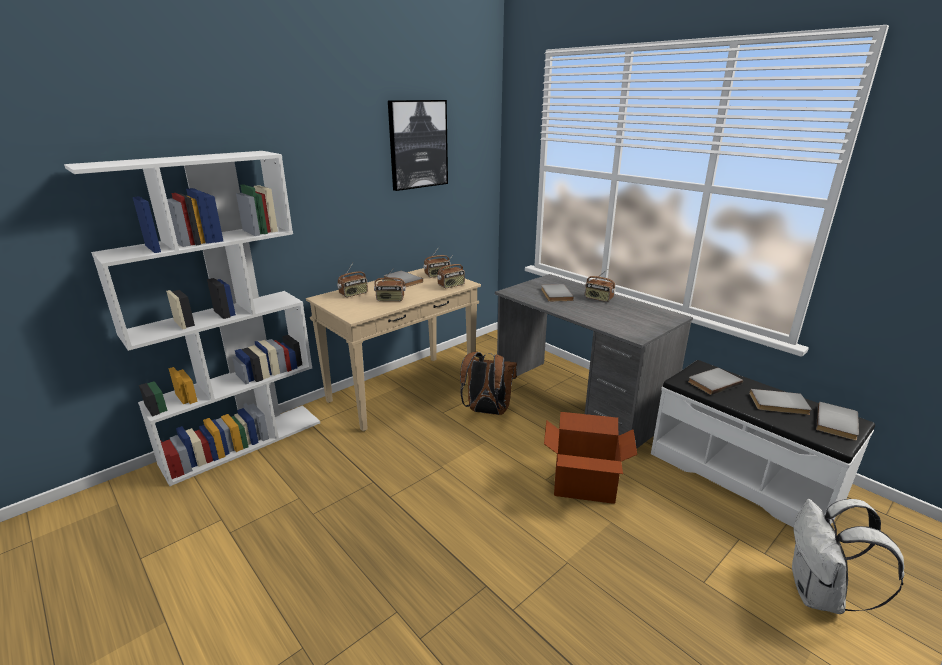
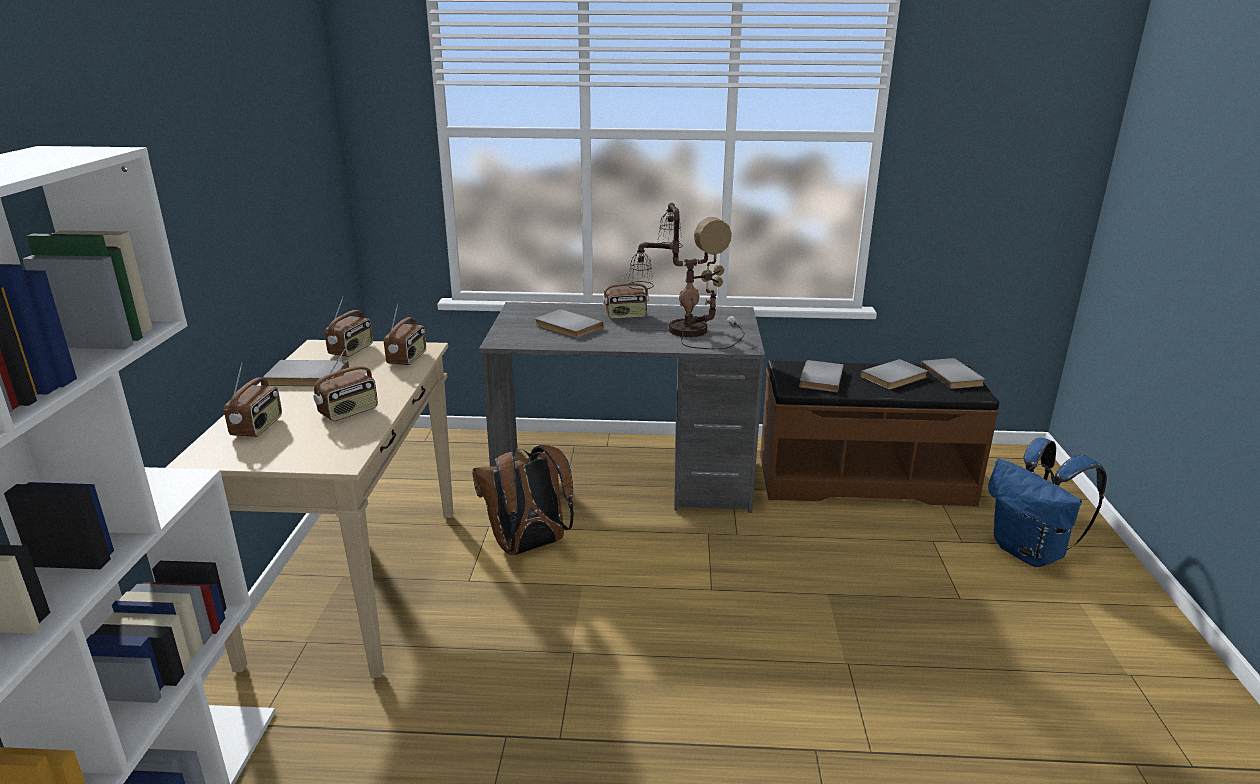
camera: 45 degrees left, 0 degrees up
(418, 144) = (251, 107): picture -> none
(584, 486) = (756, 572): cardboard box -> none
(618, 316) = (685, 330): none -> table lamp
(742, 476) = (863, 479): white bench -> brown bench
(819, 595) = (1030, 552): white backpack -> blue backpack

